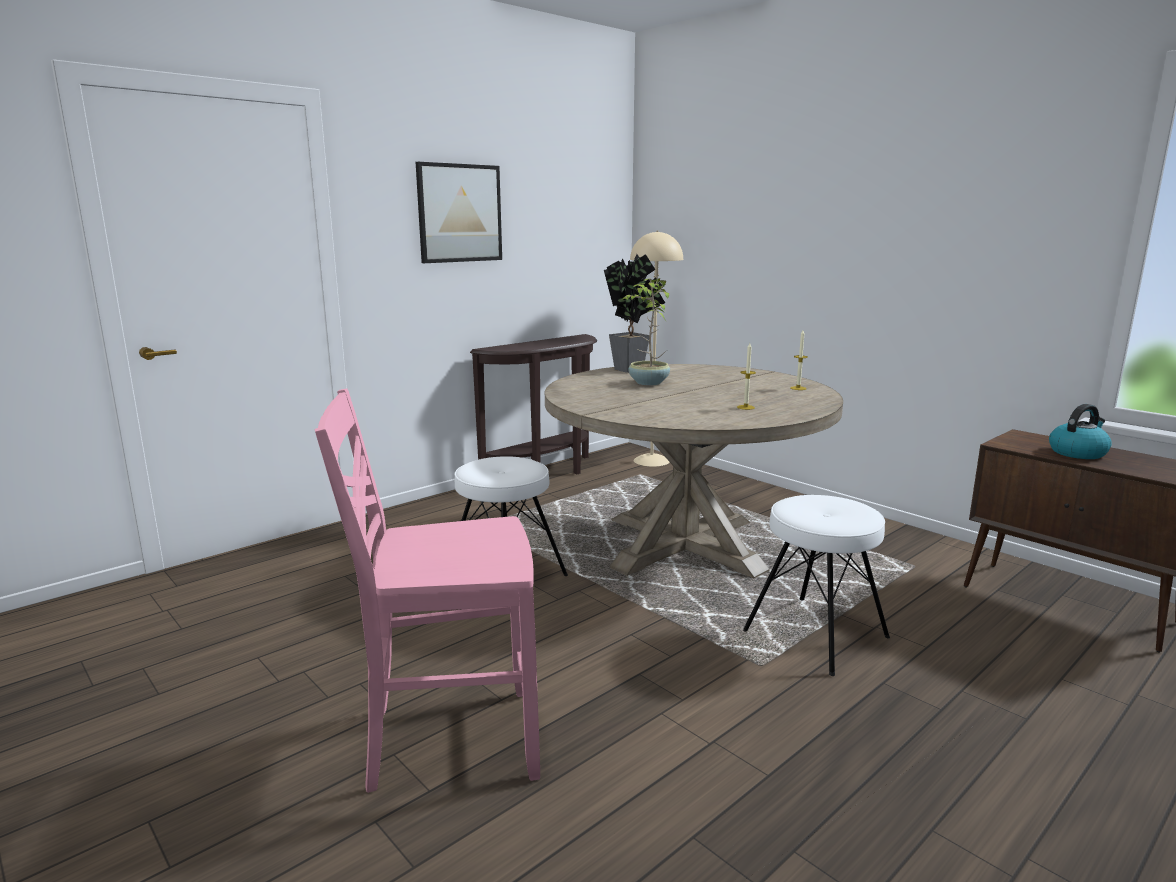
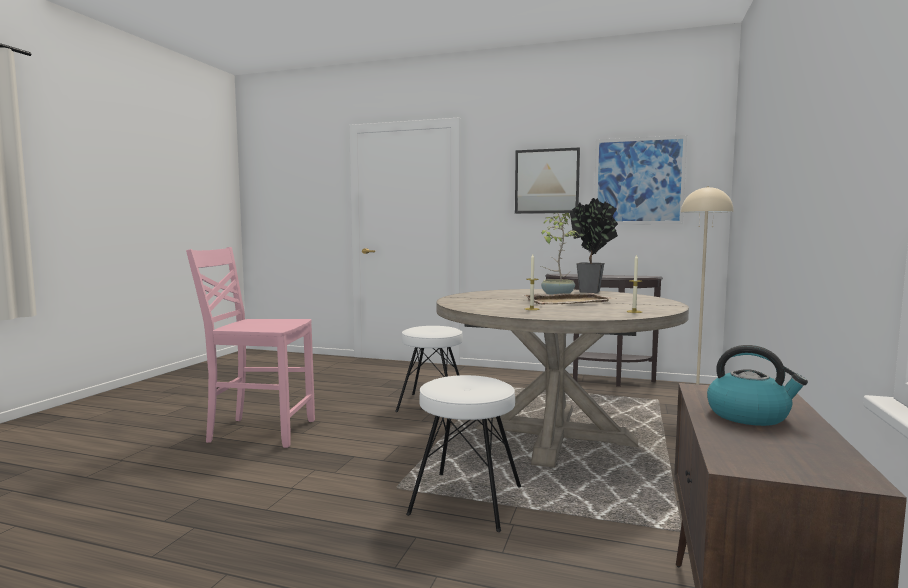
camera: 60 degrees right, 10 degrees down
(448, 740) = (260, 431): pink chair -> pink chair turned 45 degrees counterclockwise
(558, 216) = (638, 181): none -> picture
(703, 389) = (568, 301): none -> beige tray

